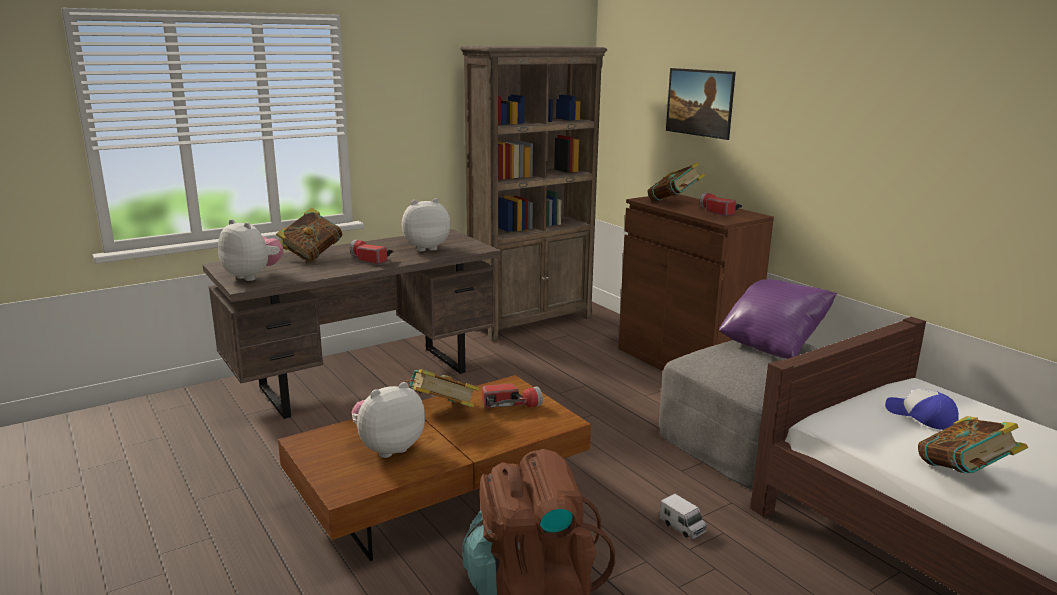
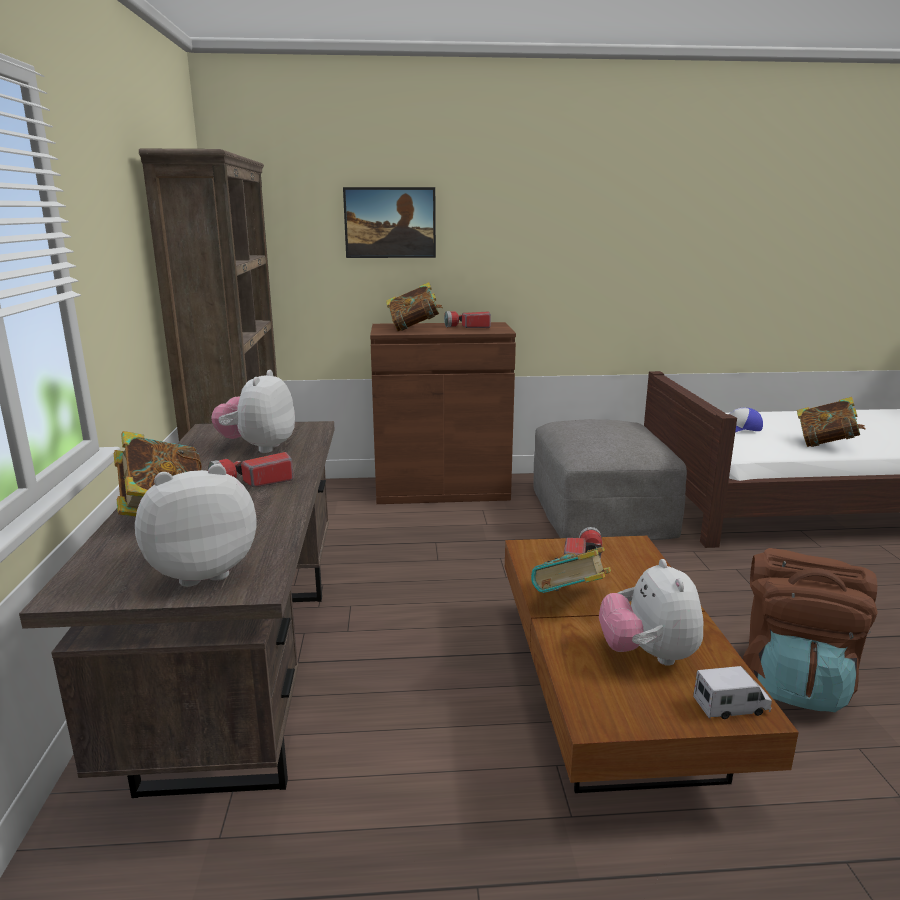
camera: 60 degrees left, 0 degrees up
(682, 527) = (722, 582): toy truck -> toy truck (731, 707)
(772, 345) = (593, 425): purple pillow -> none

